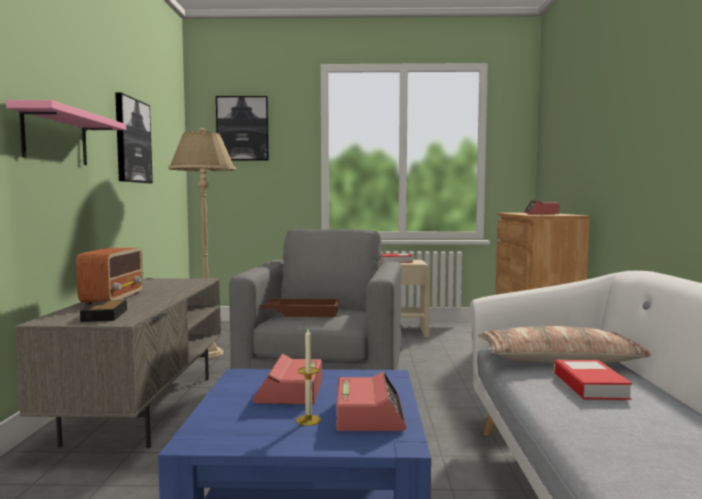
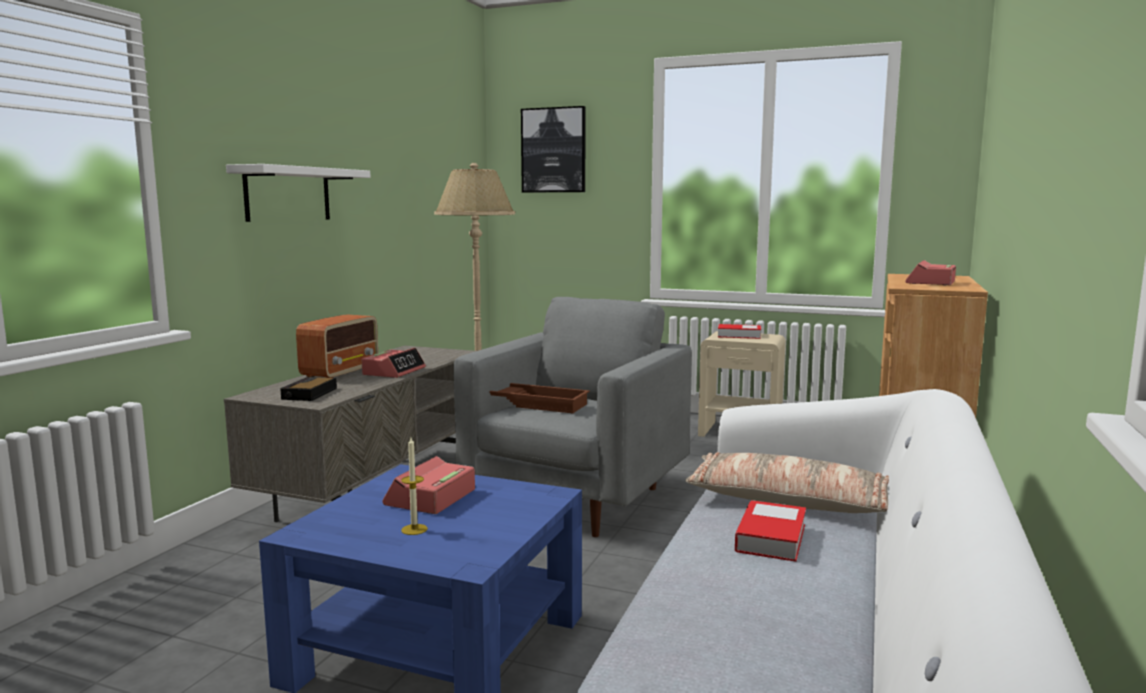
camera: 20 degrees right, 5 degrees up
(55, 137) = (288, 194): pink shelf -> white shelf
(132, 141) = (397, 181): picture -> none
(369, 415) = (476, 533): alarm clock -> alarm clock (394, 371)

